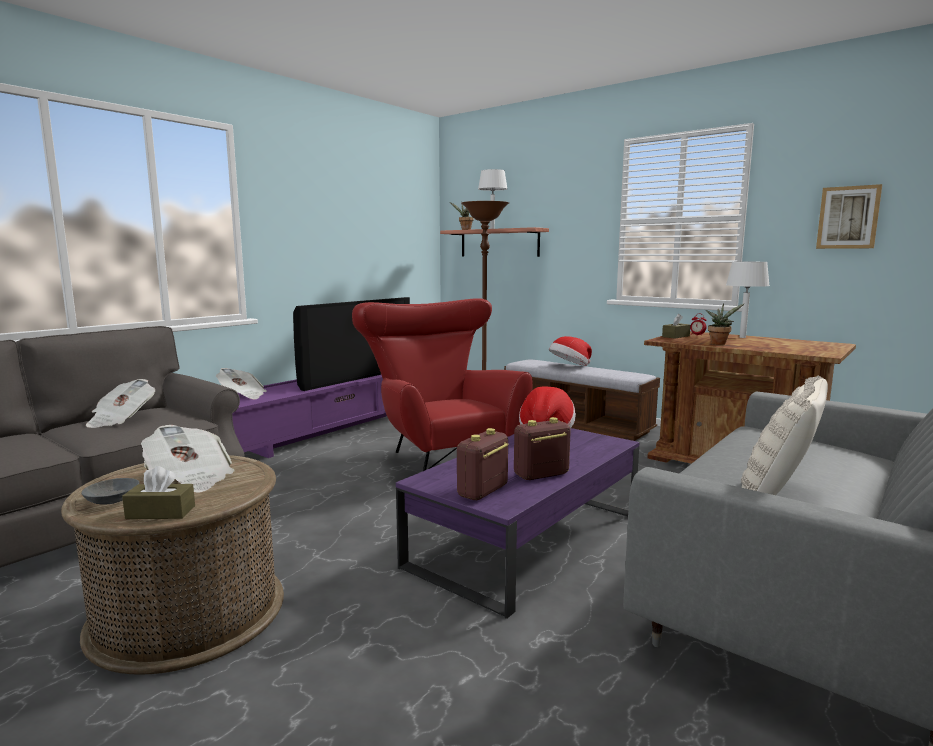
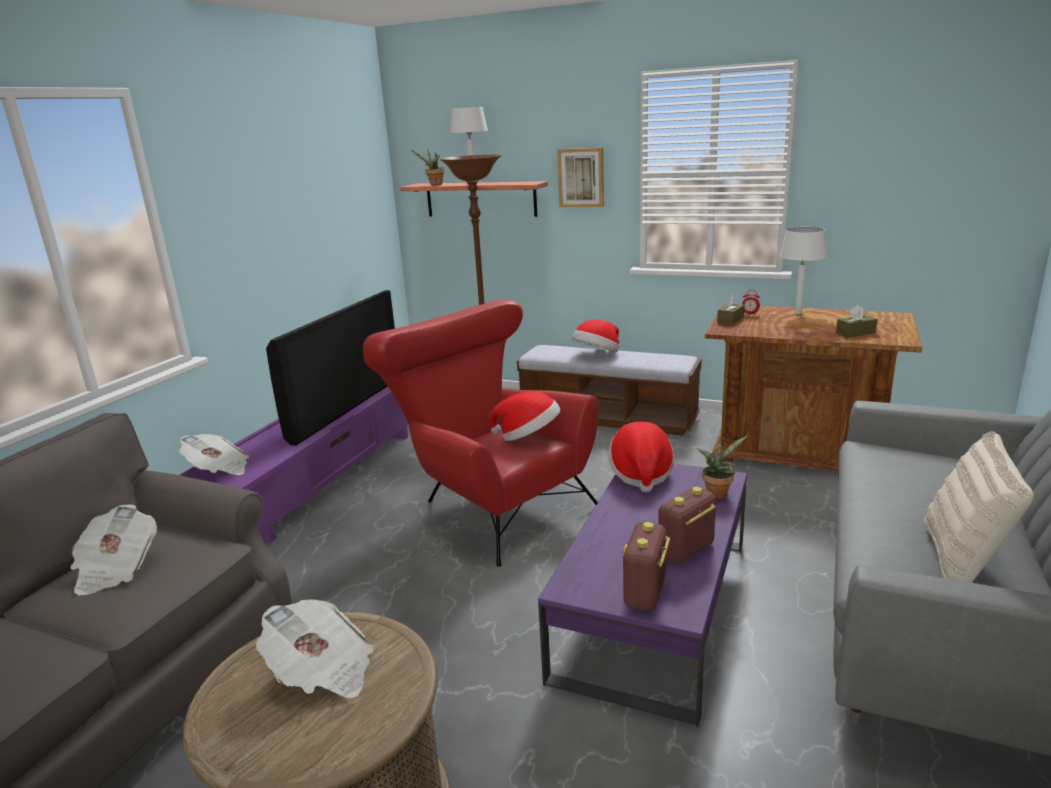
camera: 15 degrees left, 10 degrees up
(113, 499) = (257, 738): grey bowl -> none
(160, 512) = (342, 747): brown tissue box -> brown tissue box (855, 333)
(472, 401) = (528, 437): none -> hat
(719, 343) = (786, 331): potted plant -> potted plant (718, 493)
(848, 217) = (902, 174): picture -> picture (581, 177)

